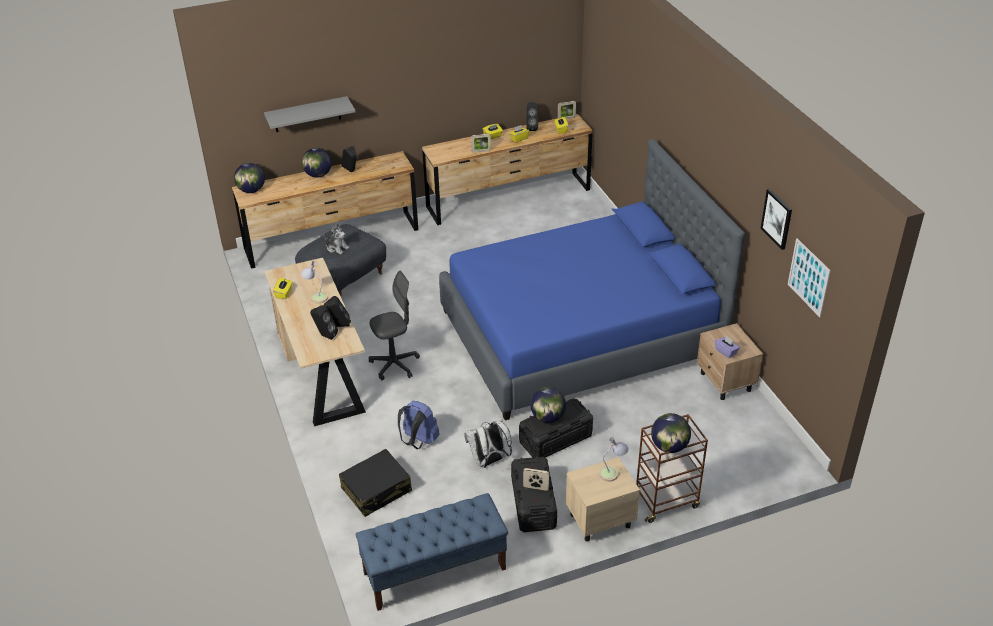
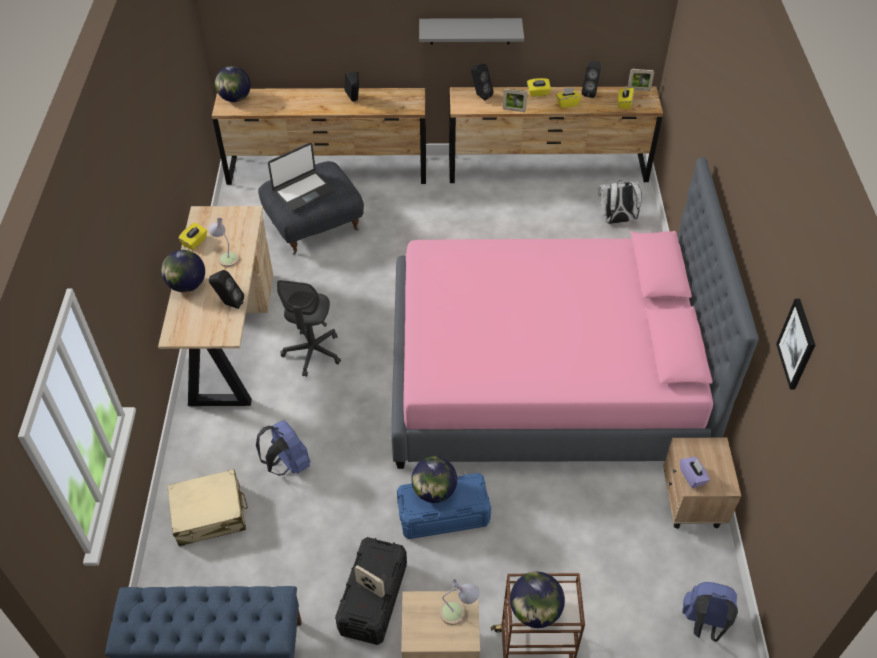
camera: 20 degrees right, 10 degrees up
(307, 114) = (309, 23): grey shelf -> grey shelf (470, 31)
(318, 175) = (316, 96): globe -> globe (187, 285)
(325, 335) = (207, 312): black speaker -> black speaker (480, 95)
(337, 248) = (303, 191): plush toy -> laptop
(377, 490) = (209, 514): black suitcase -> beige suitcase
(394, 365) = (312, 353): grey office chair -> grey office chair turned 105 degrees clockwise
(489, 461) = (351, 519): white backpack -> white backpack (616, 220)
(556, 439) = (443, 515): black storage box -> blue storage box
(581, 334) = (544, 376): blue bed -> pink bed
(769, 449) = (704, 623): none -> blue backpack
(808, 277) = (809, 447): picture -> none

